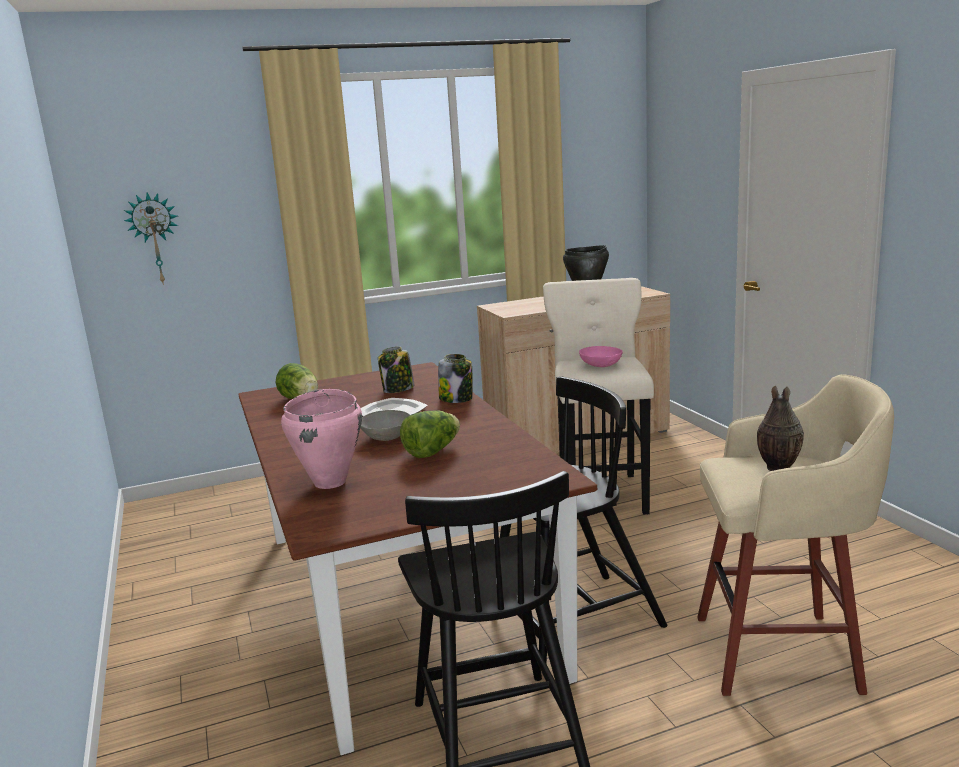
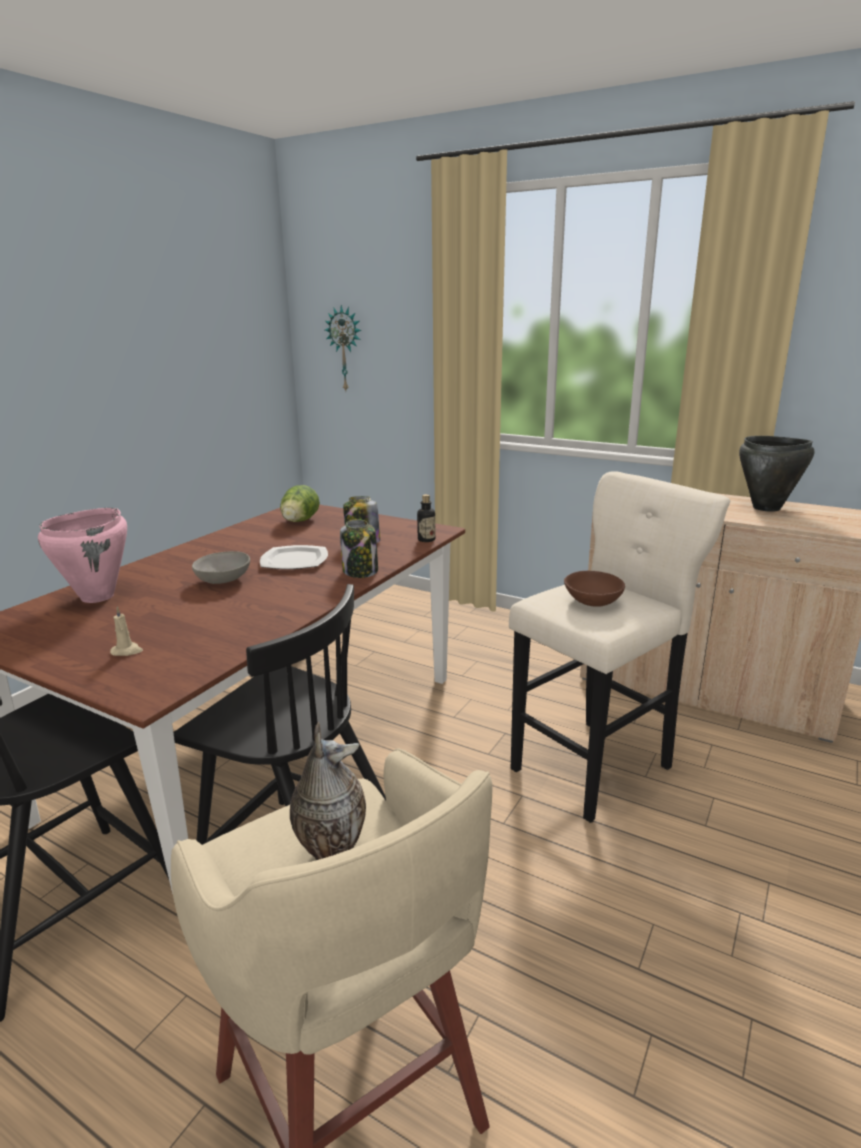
camera: 50 degrees right, 5 degrees up
(432, 452) = (196, 609): lettuce -> none
(433, 374) = (426, 540): none -> bottle
(474, 479) = (127, 651): none -> beige candle
(601, 365) = (593, 602): pink bowl -> brown bowl

